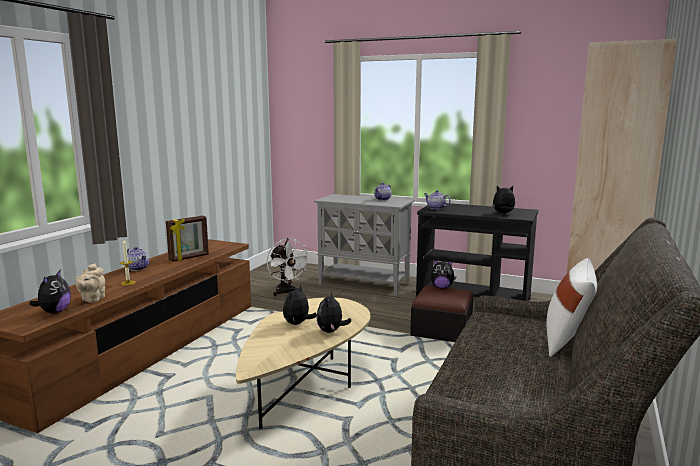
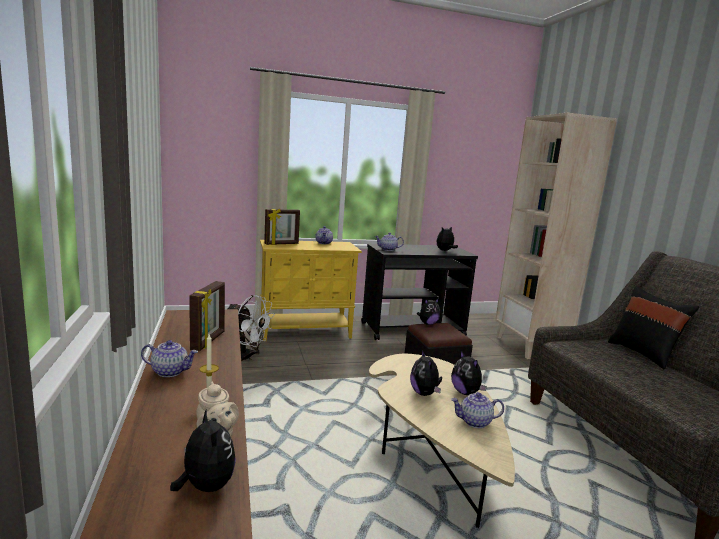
camera: 40 degrees left, 0 degrees up
(293, 347) = (474, 422): none -> teapot
(340, 198) = (281, 244): none -> picture frame
(365, 284) = (306, 331): grey cabinet -> yellow cabinet
(567, 342) = (643, 354): white pillow -> black pillow

